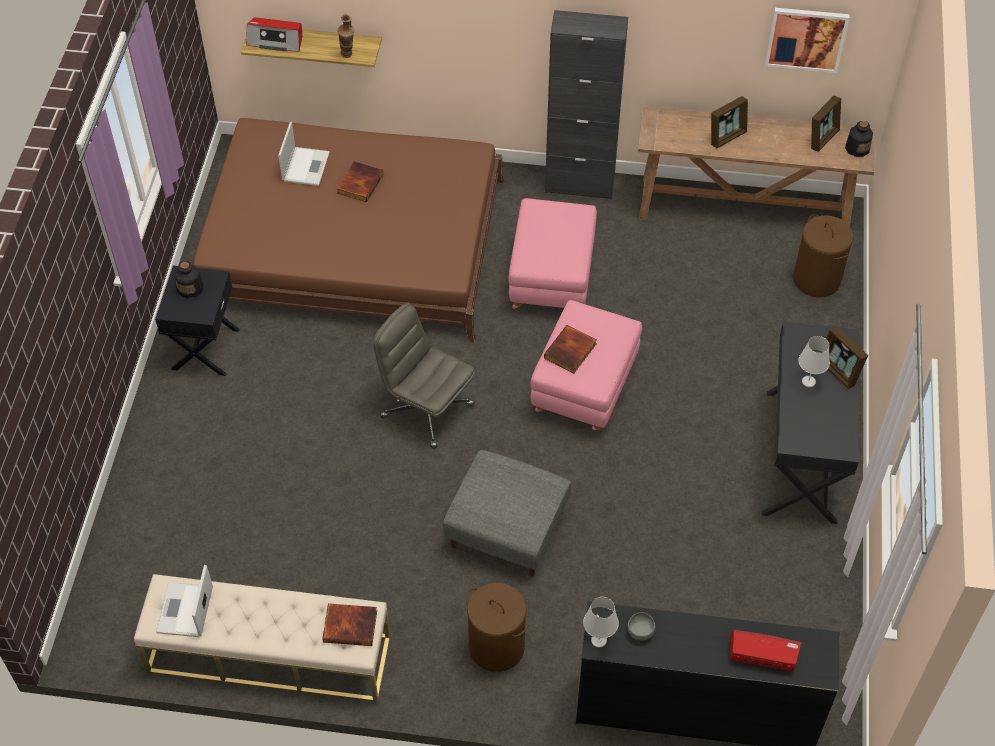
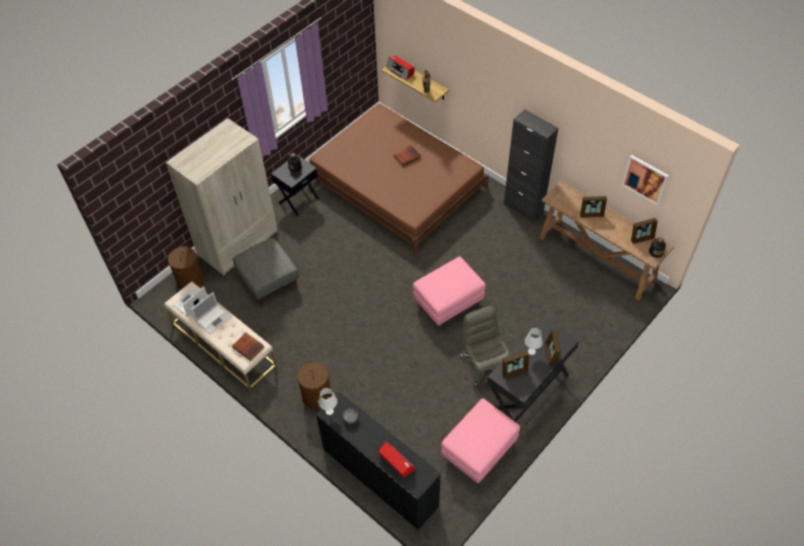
camera: 35 degrees right, 0 degrees up
(156, 474) = (238, 243): none -> beige wardrobe
(306, 166) = (389, 137): laptop -> laptop (214, 318)
(426, 410) = (369, 275): grey office chair -> grey office chair (484, 364)
(506, 529) = (362, 347): grey ottoman -> grey ottoman (268, 280)
(552, 280) = (474, 246): pink ottoman -> pink ottoman (479, 452)
(571, 351) = (439, 280): book -> none
(808, 423) = (514, 371): none -> picture frame
(816, 280) = (606, 312): brown laundry basket -> brown laundry basket (190, 281)

